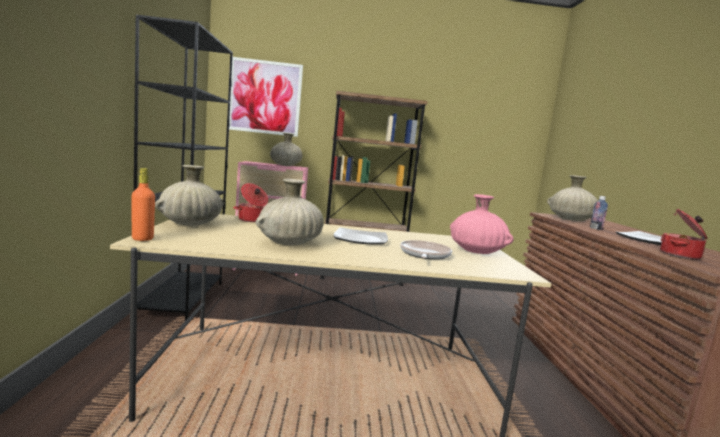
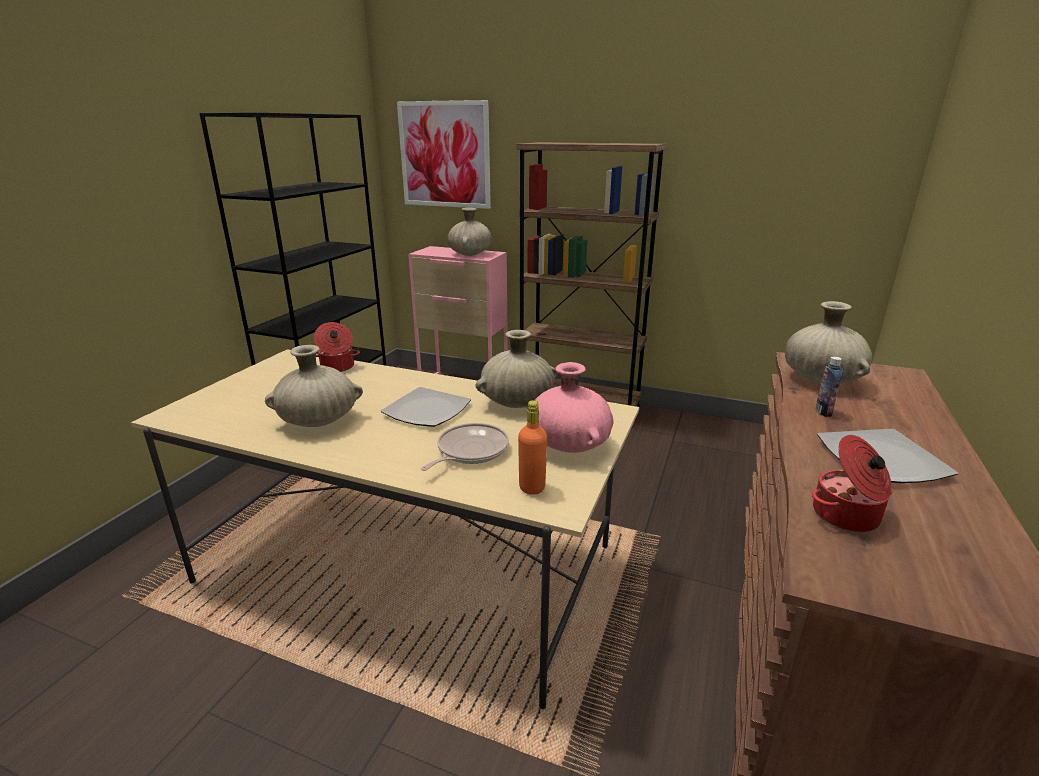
camera: 25 degrees right, 15 degrees up
(142, 239) = (170, 412): orange bottle -> orange bottle (532, 487)
(190, 224) = (253, 379): beige vase -> beige vase (517, 402)

